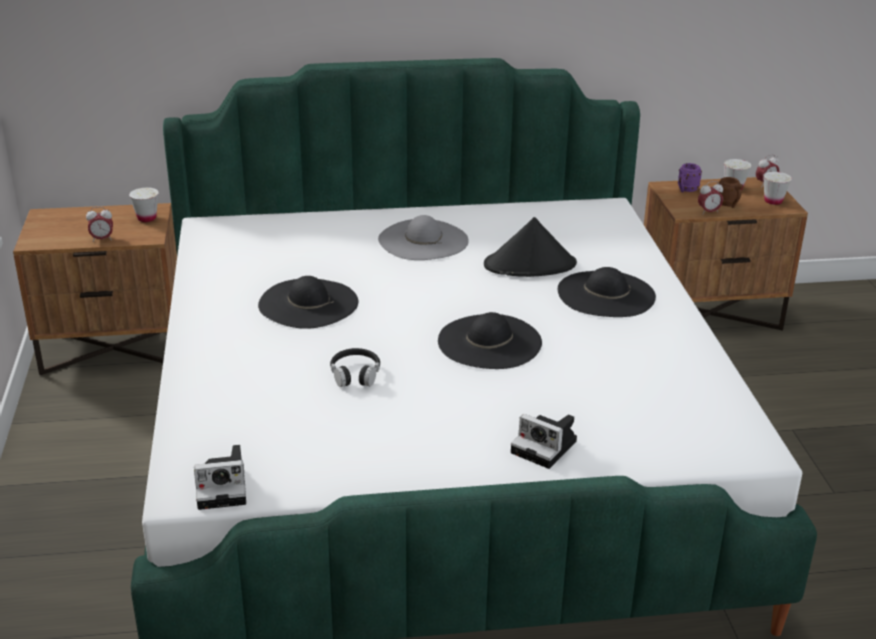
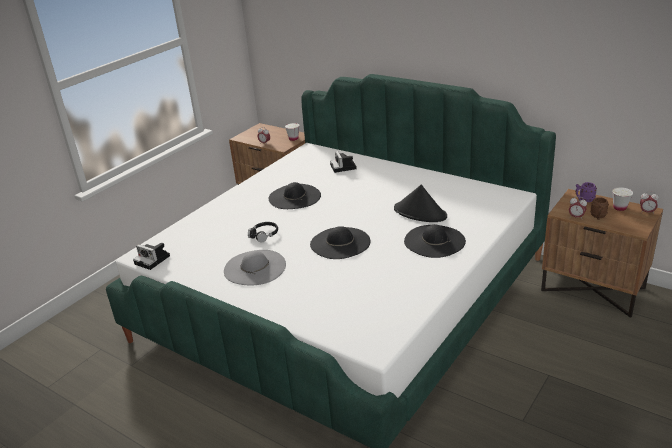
camera: 45 degrees right, 0 degrees up
(423, 240) = (389, 183): grey hat -> grey hat (255, 267)
(546, 447) = (286, 300): camera -> camera (344, 167)
(773, 201) = (634, 224): white cup -> none

